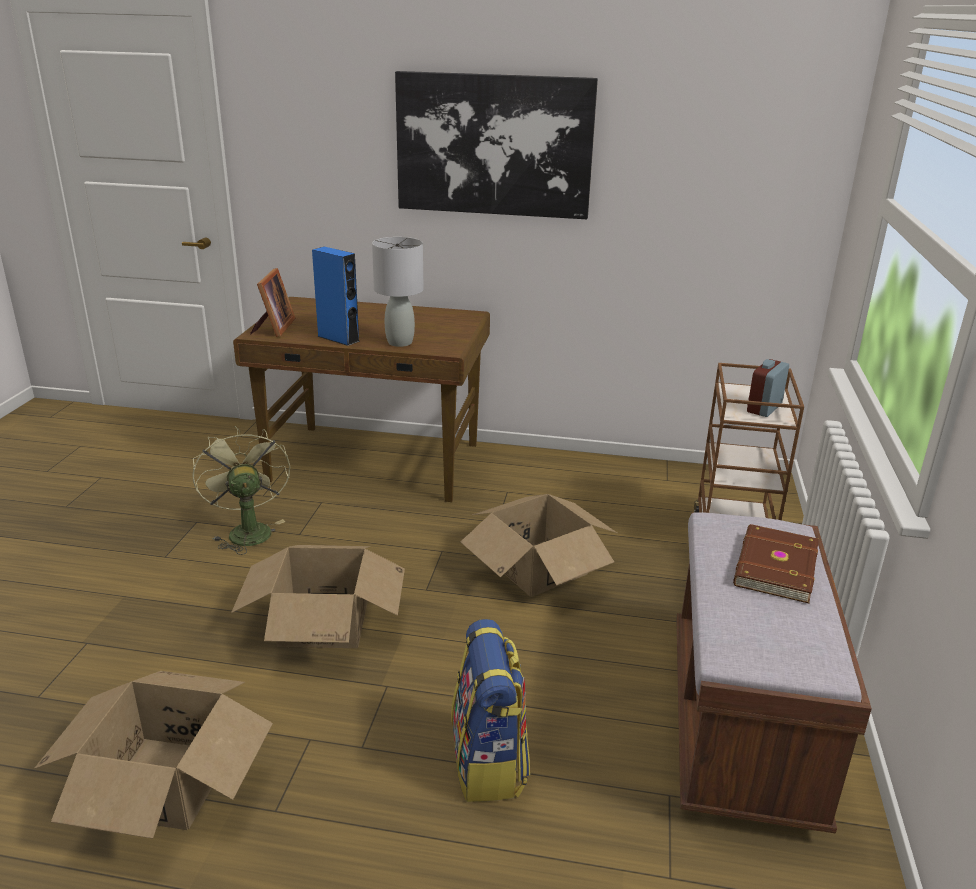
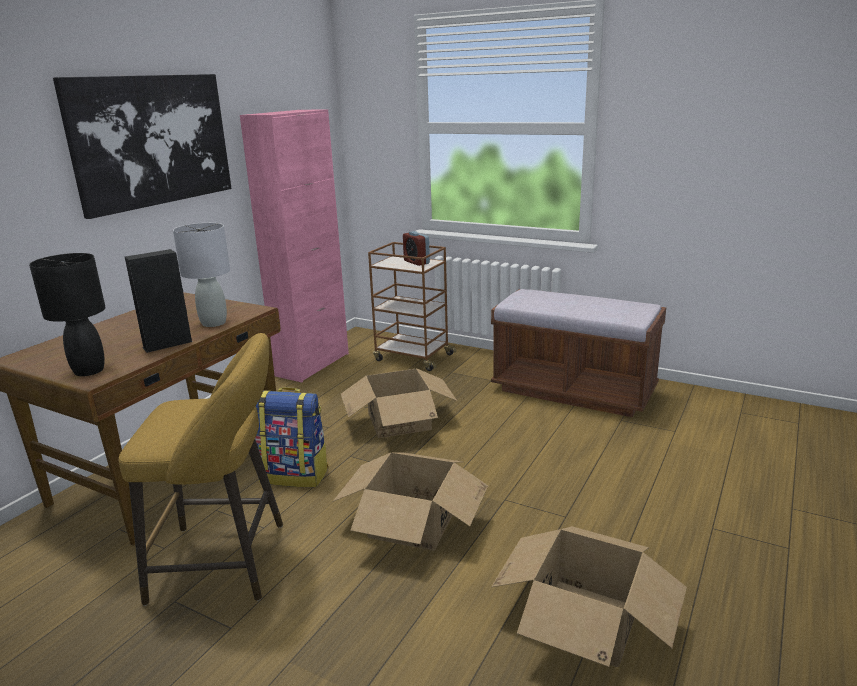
camera: 70 degrees left, 5 degrees down
(247, 530) = (227, 562): green fan -> yellow stool
(273, 328) = (88, 371): picture frame -> black table lamp
(338, 338) = (167, 344): blue speaker -> black speaker
(489, 763) = (589, 469): backpack -> backpack (295, 475)
(645, 472) = (312, 364): none -> pink cabinet
(773, 567) = (562, 299): brown book -> none

